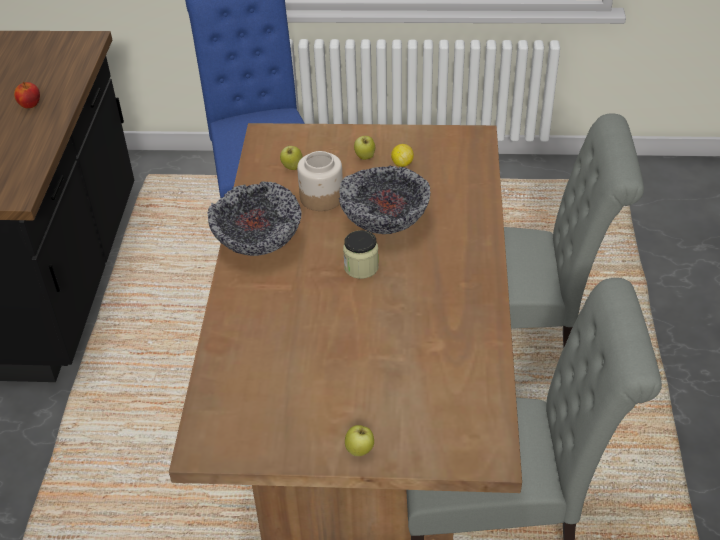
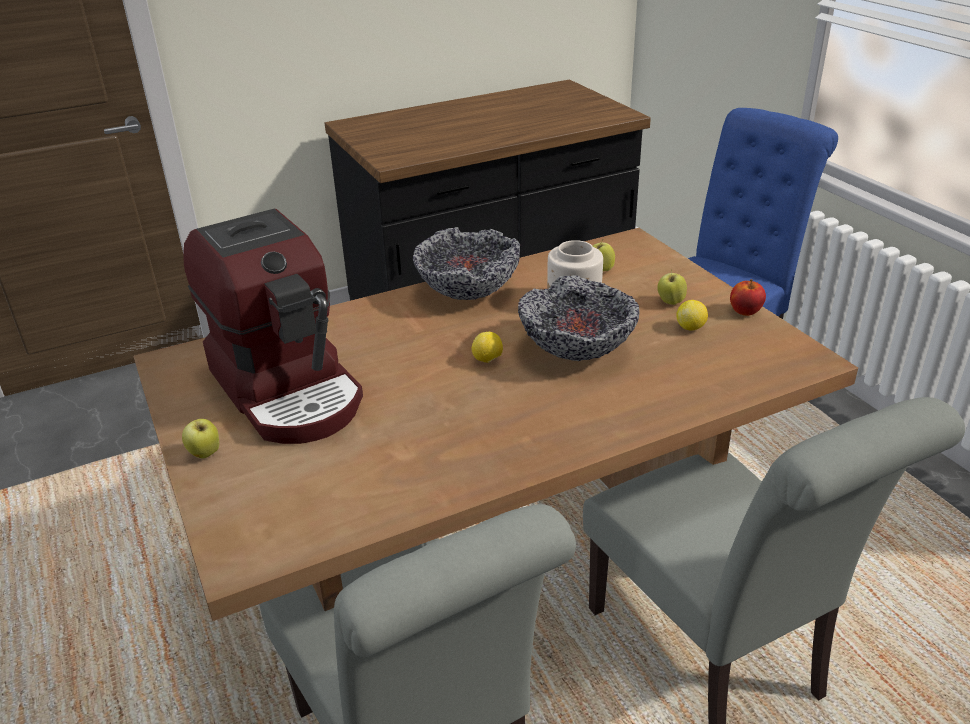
camera: 60 degrees right, 10 degrees down
(30, 105) = (508, 127): apple -> apple (745, 312)
(310, 382) = (289, 389): none -> coffee machine
(361, 267) = (488, 360): jar -> lemon

